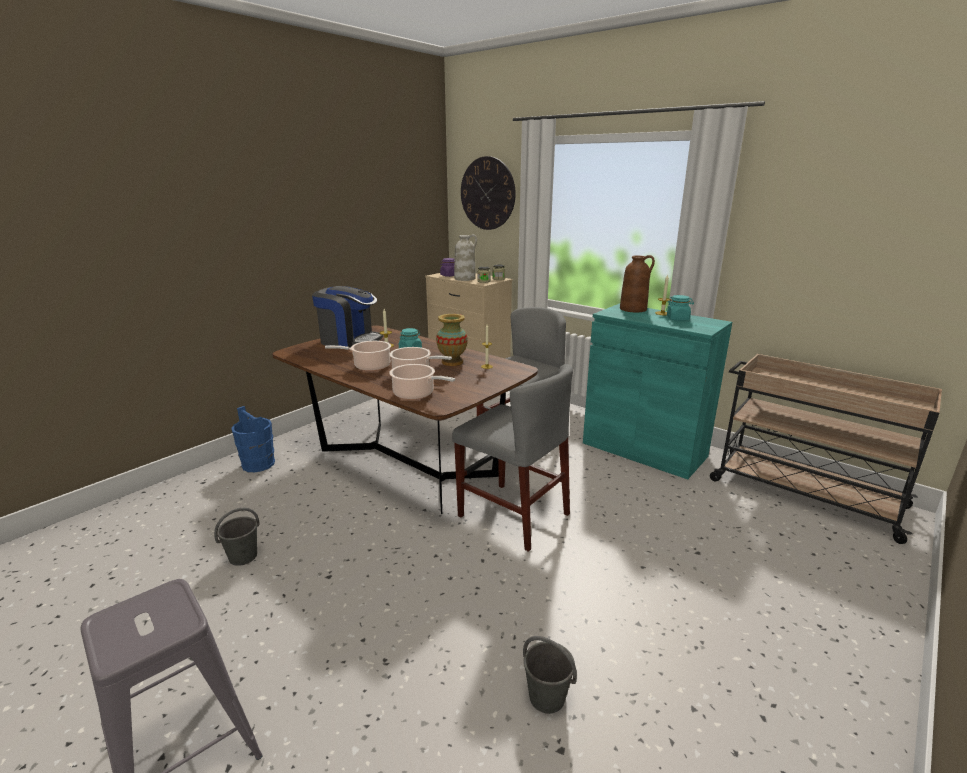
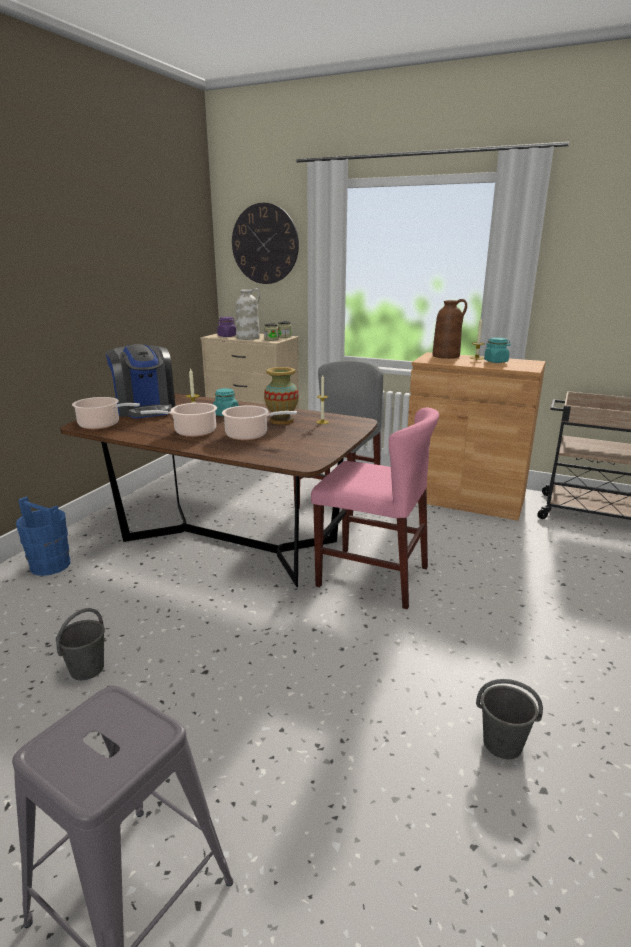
camera: 15 degrees left, 0 degrees up
(349, 340) = (145, 409): coffee machine -> coffee machine turned 60 degrees clockwise
(416, 394) = (269, 454): cooking pot -> cooking pot (101, 425)
(513, 515) = (372, 576): grey chair -> pink chair
(644, 449) = (464, 499): turquoise cabinet -> brown cabinet

